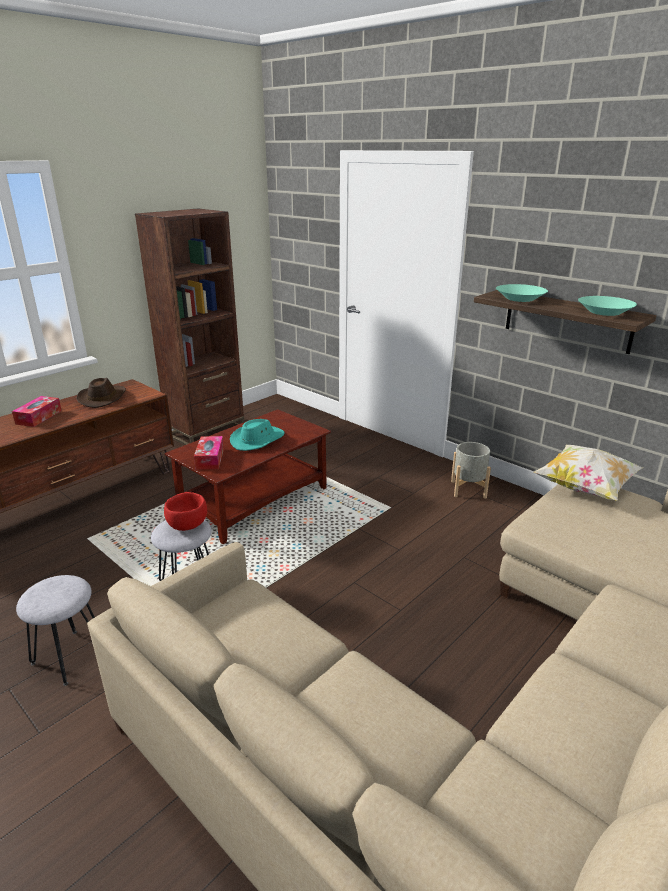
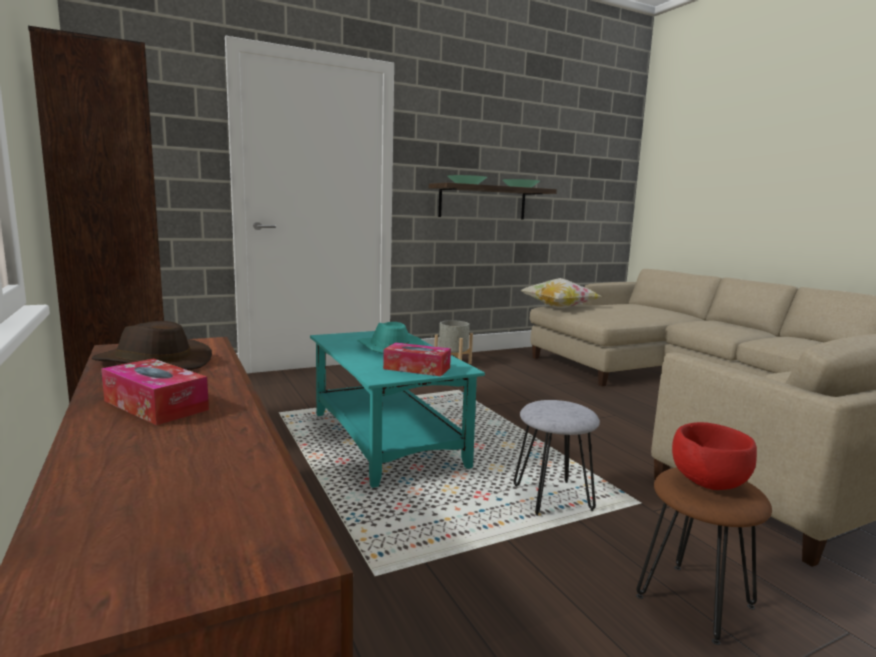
camera: 70 degrees left, 15 degrees down
(69, 657) = (695, 602): grey stool -> brown stool
(188, 525) = (556, 405): red bowl -> red bowl (707, 483)
(254, 502) = (387, 440): brown coffee table -> turquoise coffee table

